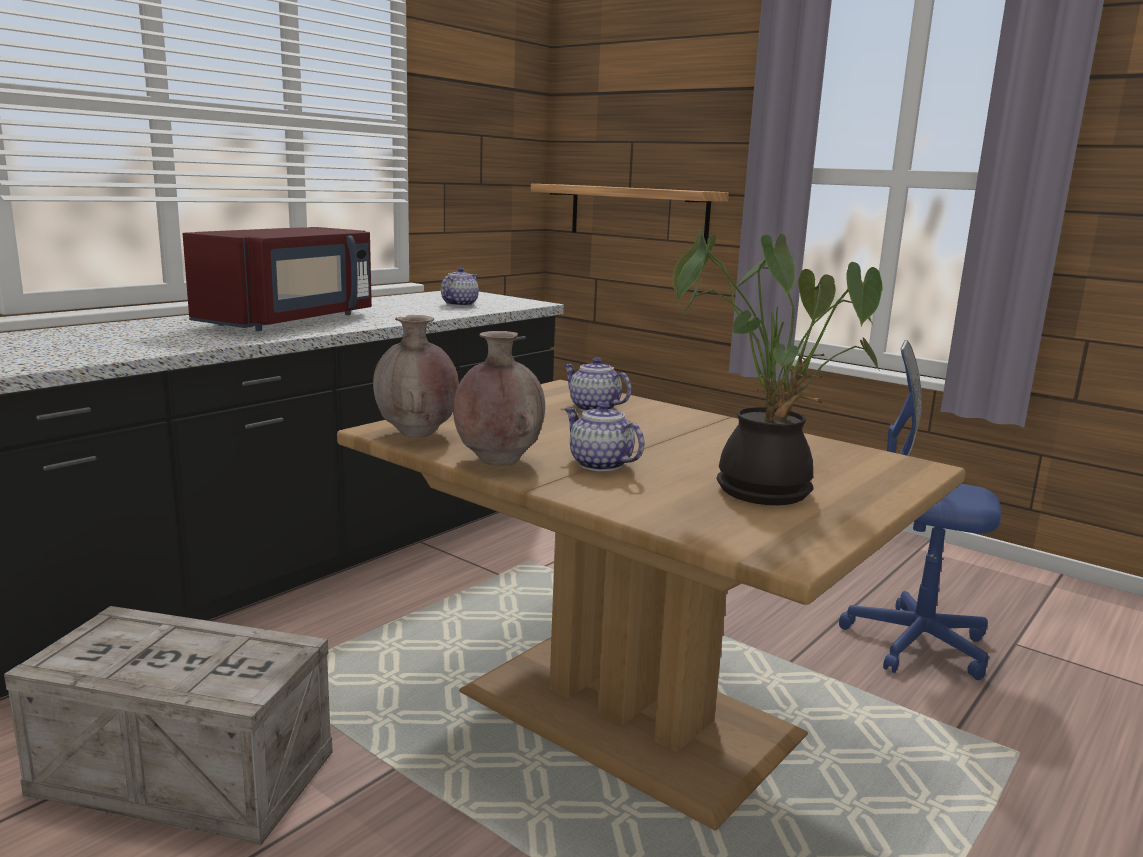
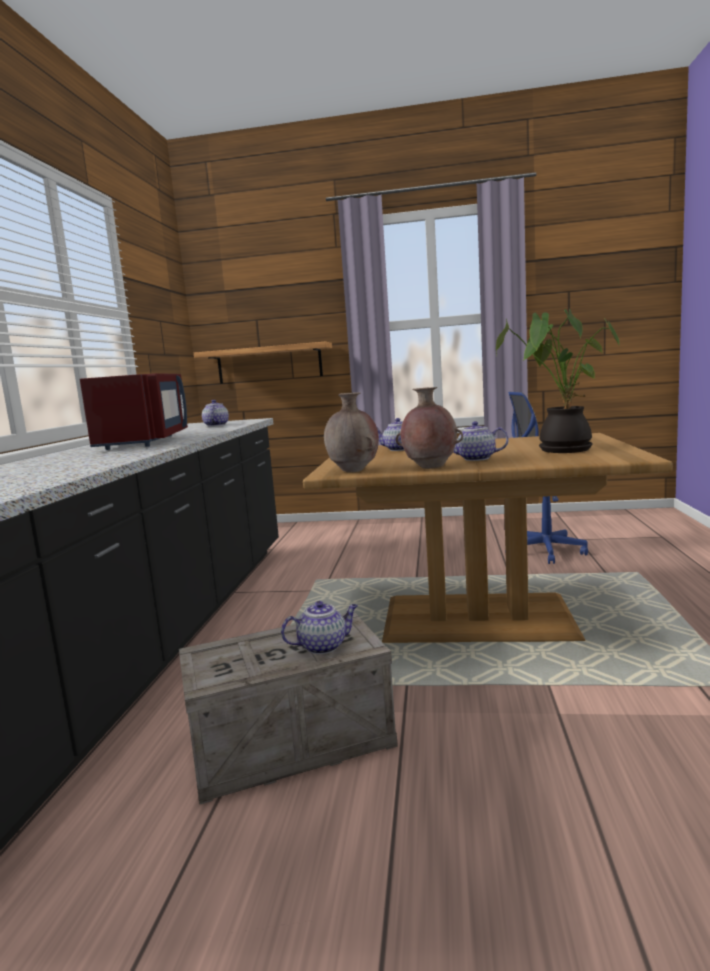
camera: 30 degrees left, 5 degrees down
(211, 672) = (323, 646): none -> teapot

